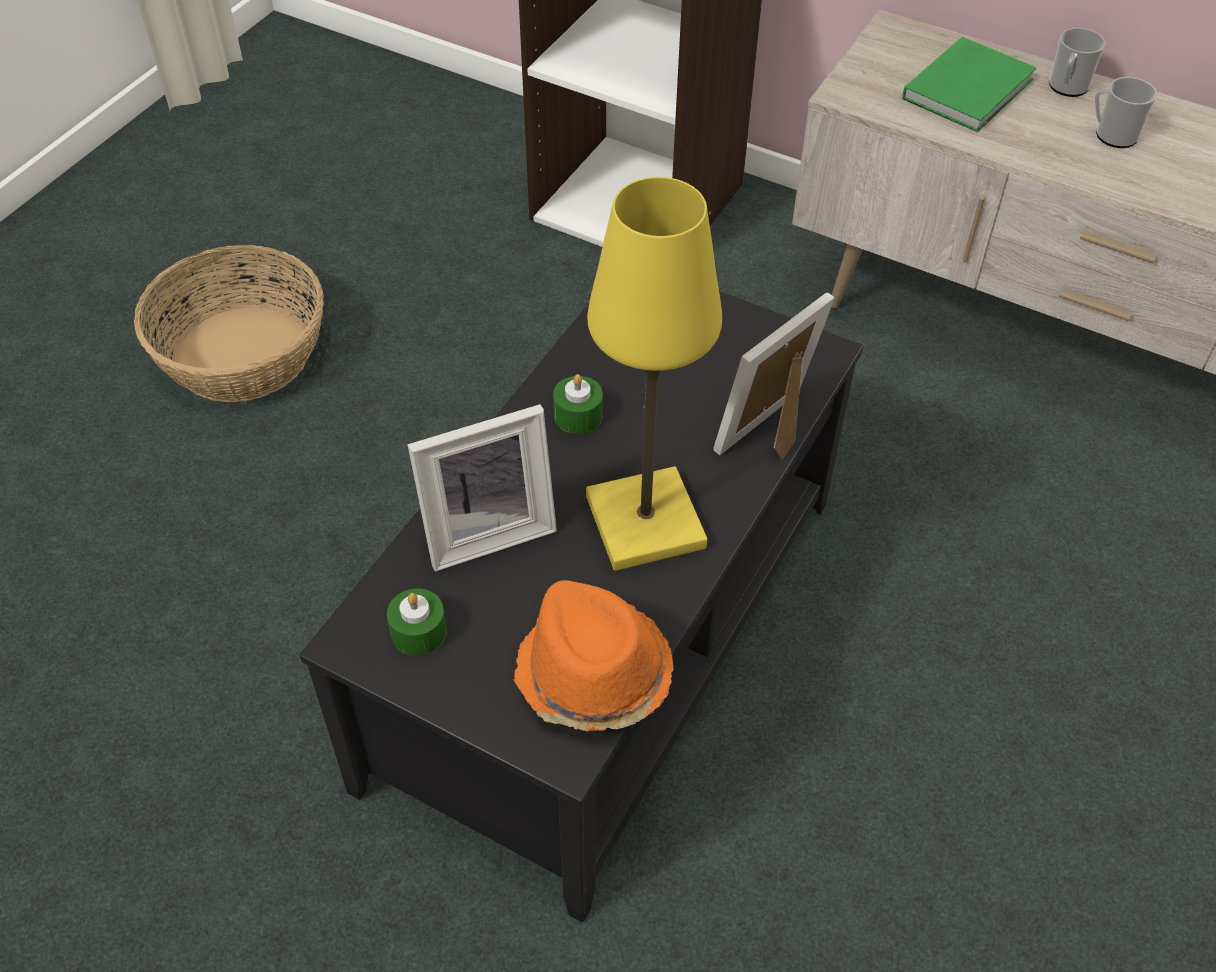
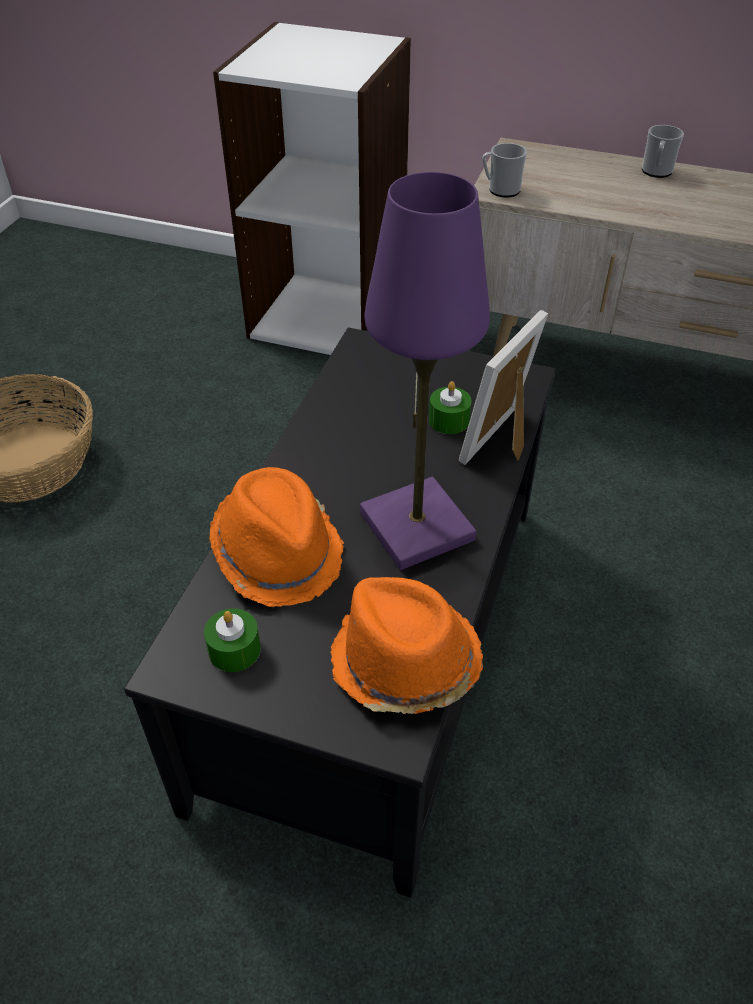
camera: 10 degrees left, 5 degrees down
(486, 530) = (278, 553): picture frame -> orange hat
(578, 415) = (337, 449): green candle -> green candle (449, 420)
(644, 522) = (416, 526): yellow table lamp -> purple table lamp
(971, 88) = (586, 179): green book -> none
(1111, 135) = (701, 198): mug -> mug (500, 190)

